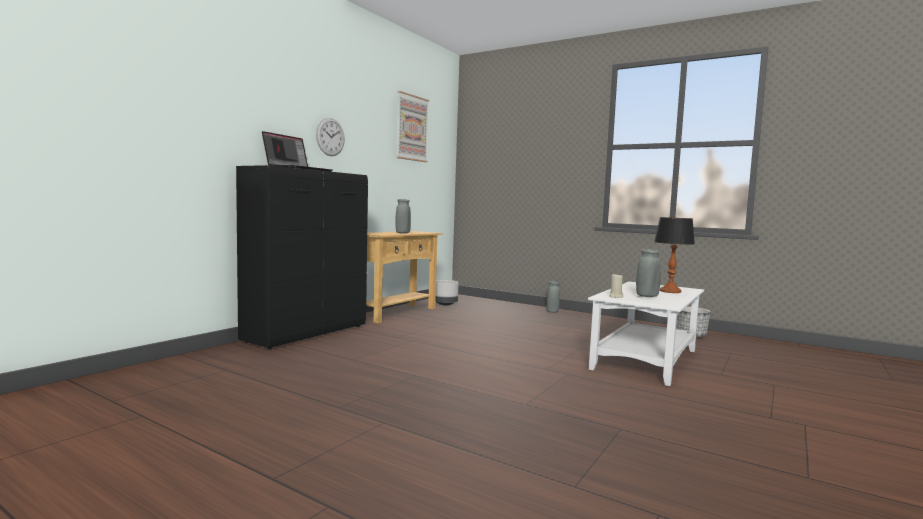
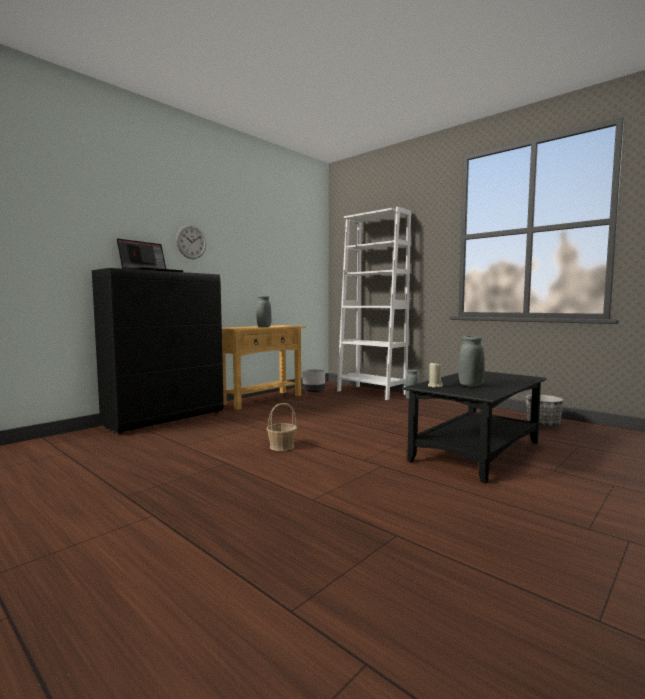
camera: 10 degrees right, 0 degrees up
(412, 128) = (279, 231): picture -> none
(457, 359) = (281, 446): none -> basket
(507, 305) = (371, 392): none -> white bookcase
(645, 360) = (476, 452): white coffee table -> black coffee table
(670, 291) = (504, 380): table lamp -> none

